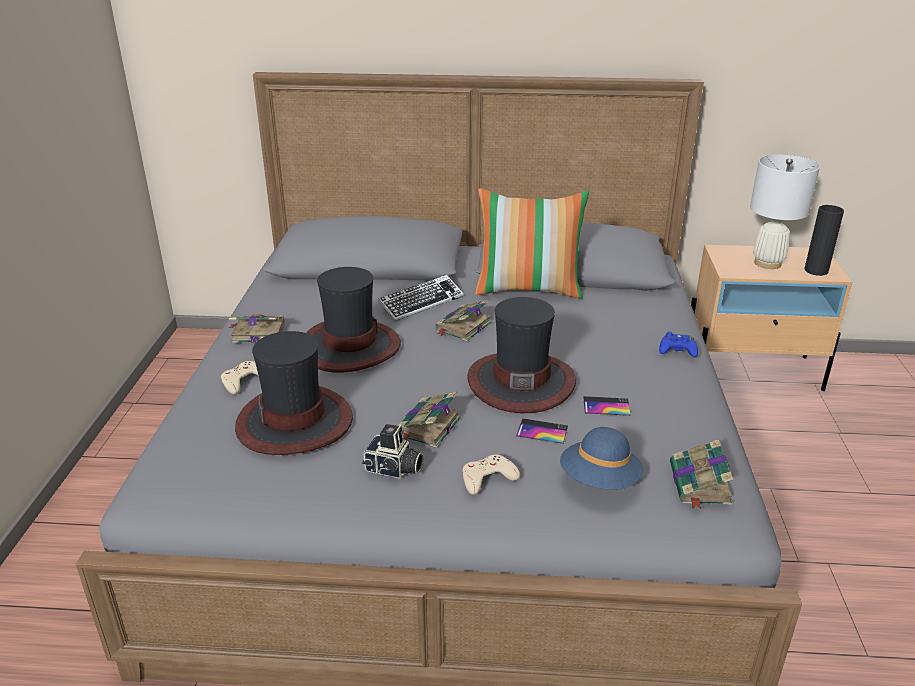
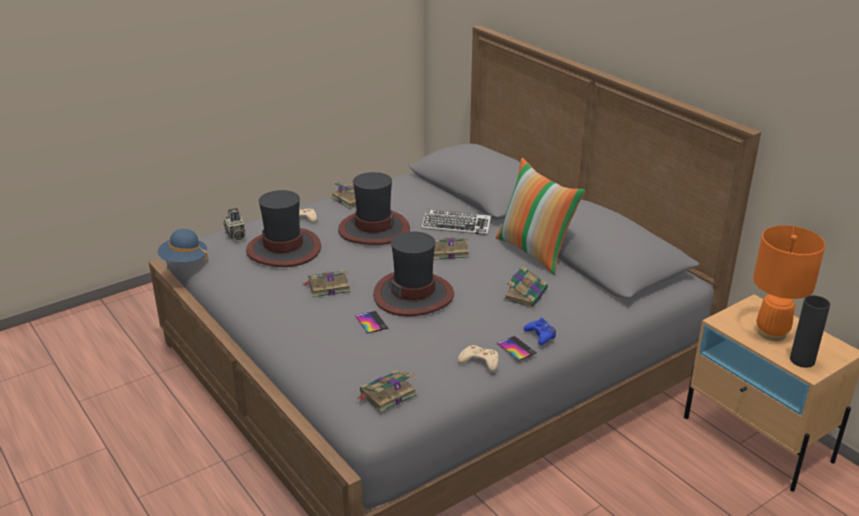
camera: 50 degrees right, 0 degrees up
(393, 469) = (280, 294): camera -> camera (235, 235)
(488, 478) = (306, 323): beige game controller -> beige game controller (479, 361)
(598, 325) = (526, 294): none -> book
(599, 480) = (347, 359): blue hat -> blue hat (184, 260)
(606, 406) = (428, 333): phone -> phone (516, 348)
(767, 263) = (771, 333): white table lamp -> orange table lamp

